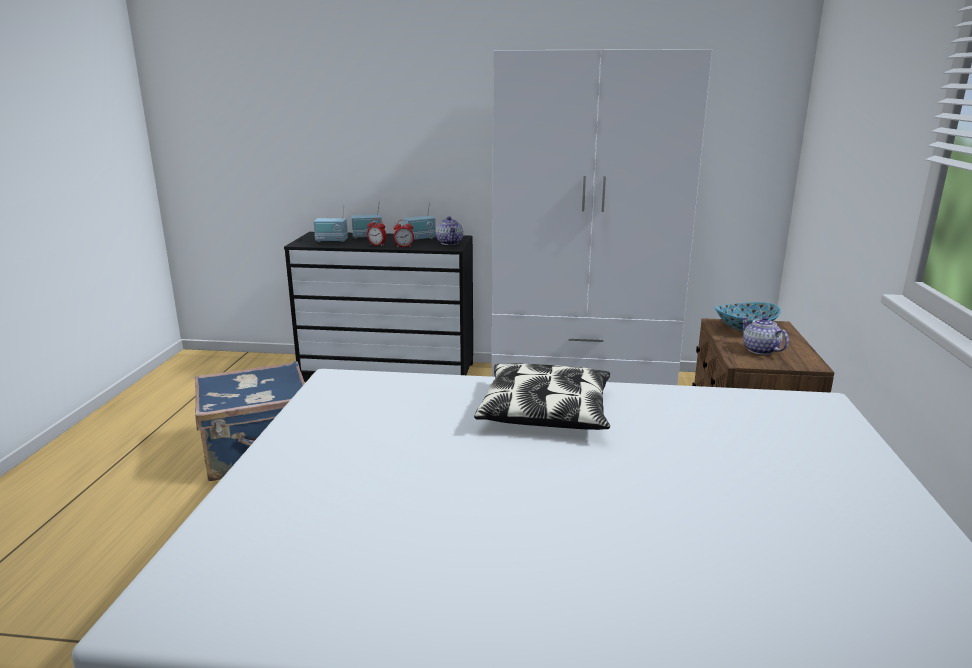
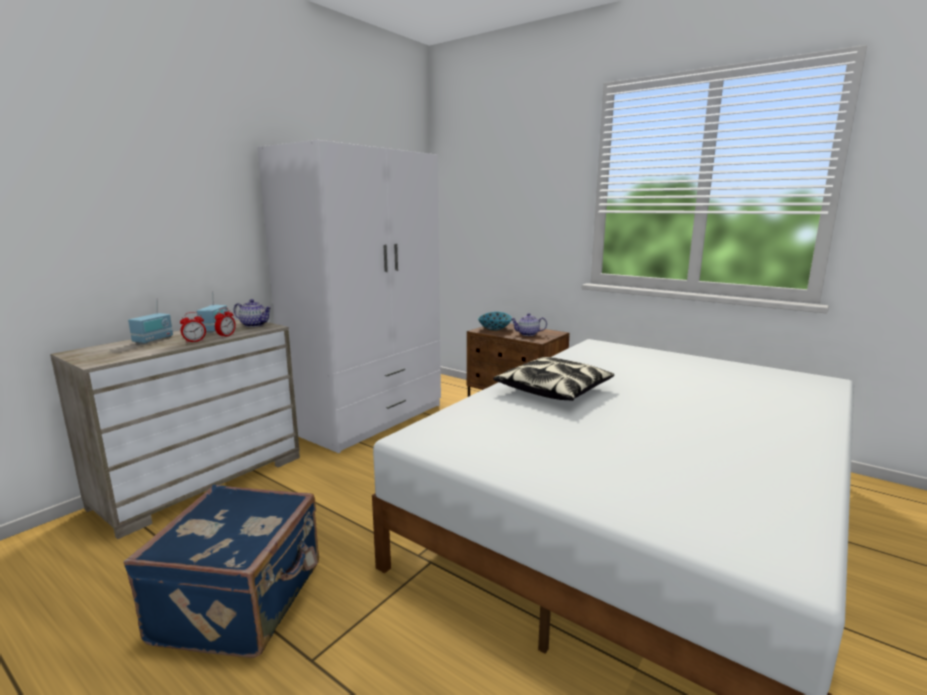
camera: 60 degrees left, 5 degrees down
(331, 241) = (126, 351): radio -> none
(389, 371) = (202, 480): black dresser -> beige dresser

